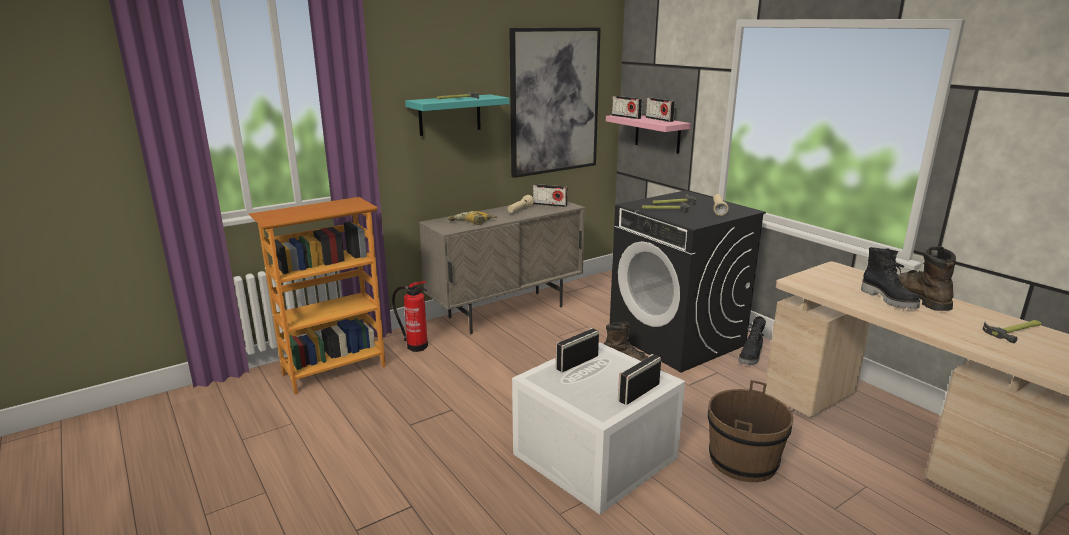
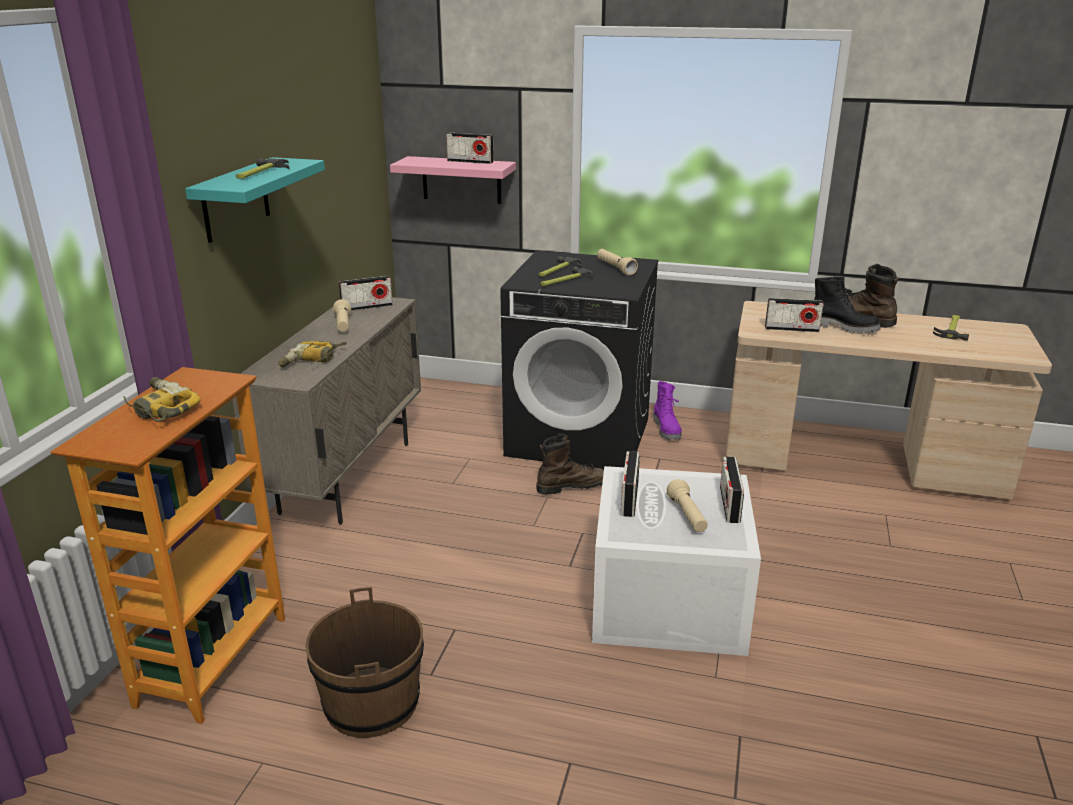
camera: 40 degrees left, 5 degrees up
(314, 209) = (159, 409): none -> power drill
(415, 346) = (287, 572): fire extinguisher -> none
(554, 101) = (332, 154): picture -> none
(597, 386) = (687, 516): none -> beige flashlight
(626, 117) = (421, 163): radio -> radio (792, 329)
(743, 461) = (786, 538): brown bucket -> brown bucket (372, 703)
(751, 357) = (667, 429): black boot -> purple boot

